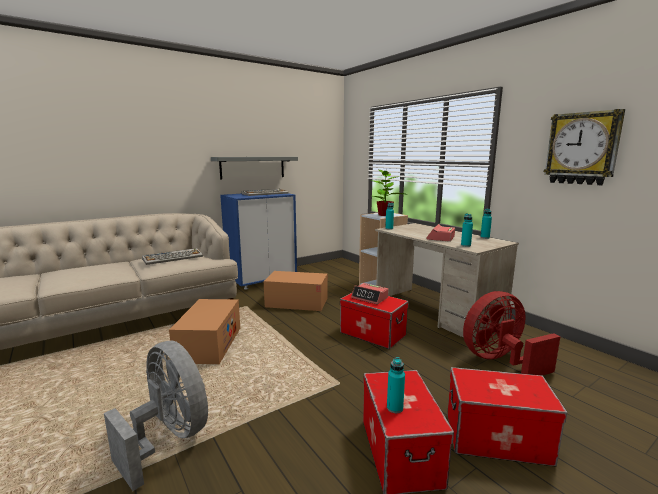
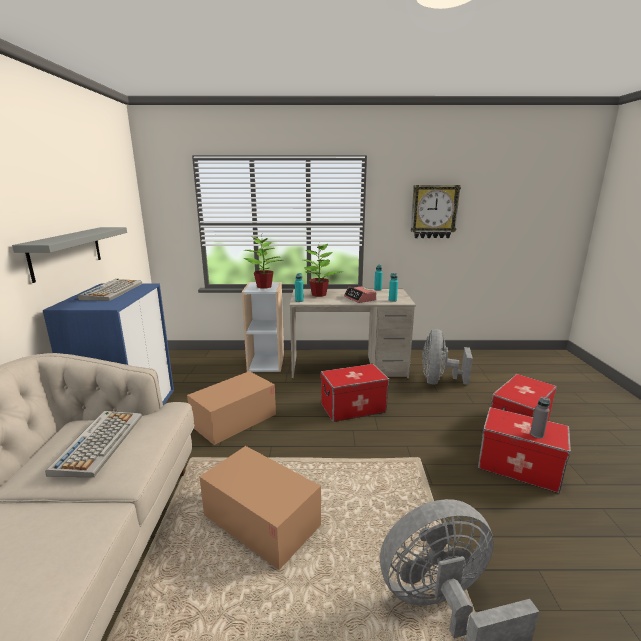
camera: 55 degrees left, 5 degrees up
(370, 298) = (349, 375): alarm clock -> none
(394, 408) = (537, 434): turquoise bottle -> grey bottle
(418, 229) = (319, 294): none -> potted plant
(500, 361) = (439, 381): red fan -> grey fan

